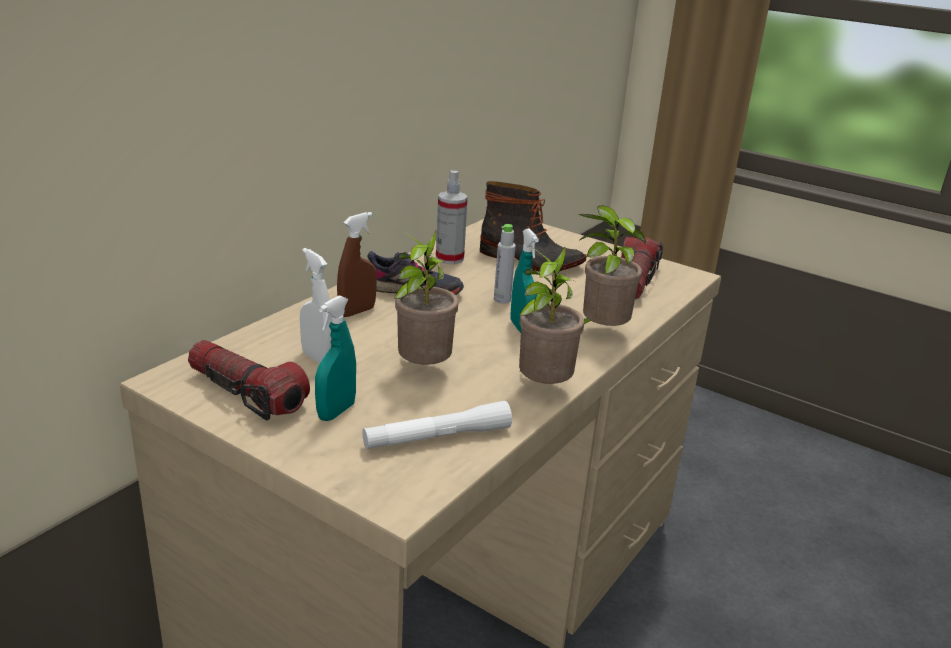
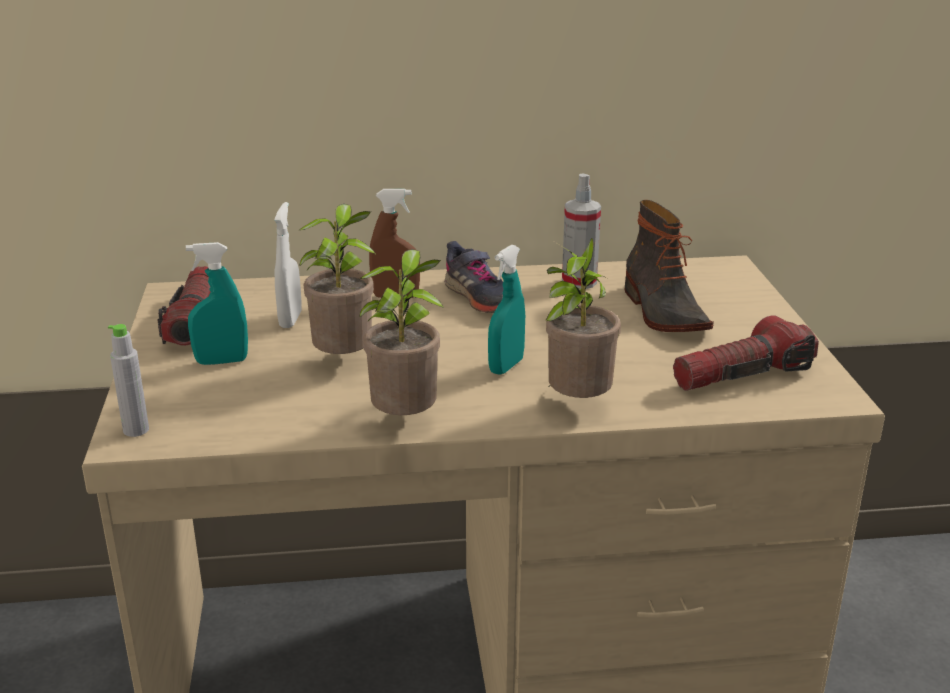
camera: 50 degrees right, 0 degrees up
(437, 437) = (244, 413): white flashlight -> none
(502, 300) = (545, 336): grey bottle -> grey bottle (136, 430)

